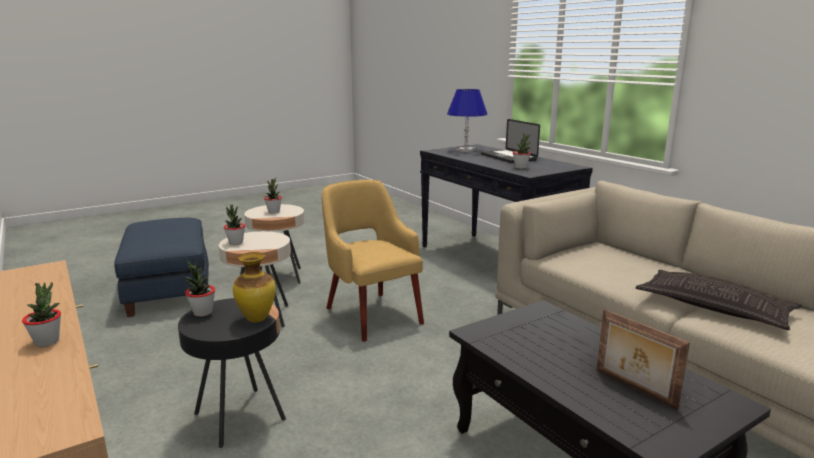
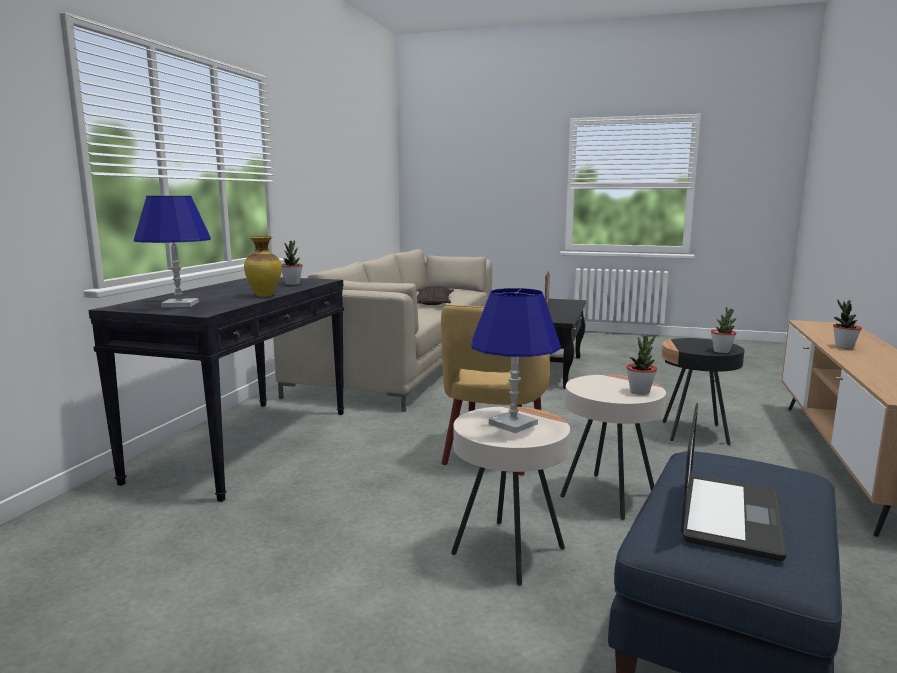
camera: 130 degrees left, 5 degrees down
(257, 318) = (683, 341): vase -> vase (264, 296)
(274, 212) = (513, 424): potted plant -> blue table lamp
(508, 157) = (225, 291): laptop -> laptop (730, 517)

